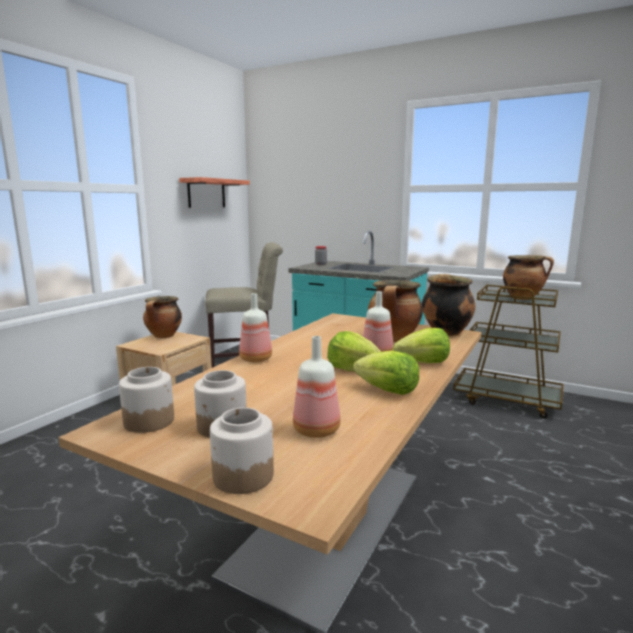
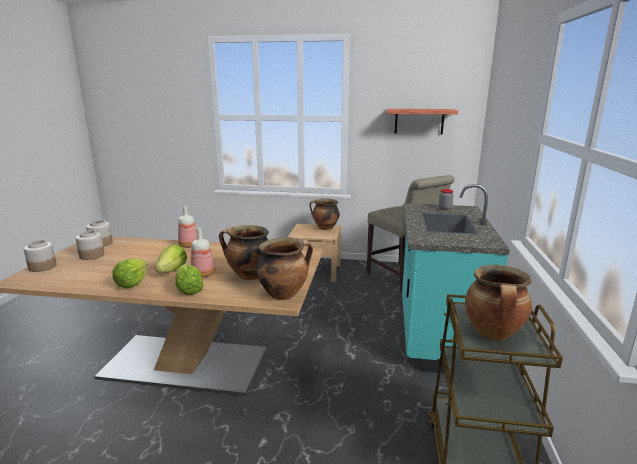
camera: 70 degrees right, 5 degrees up
(318, 430) = (80, 273): bottle -> none

